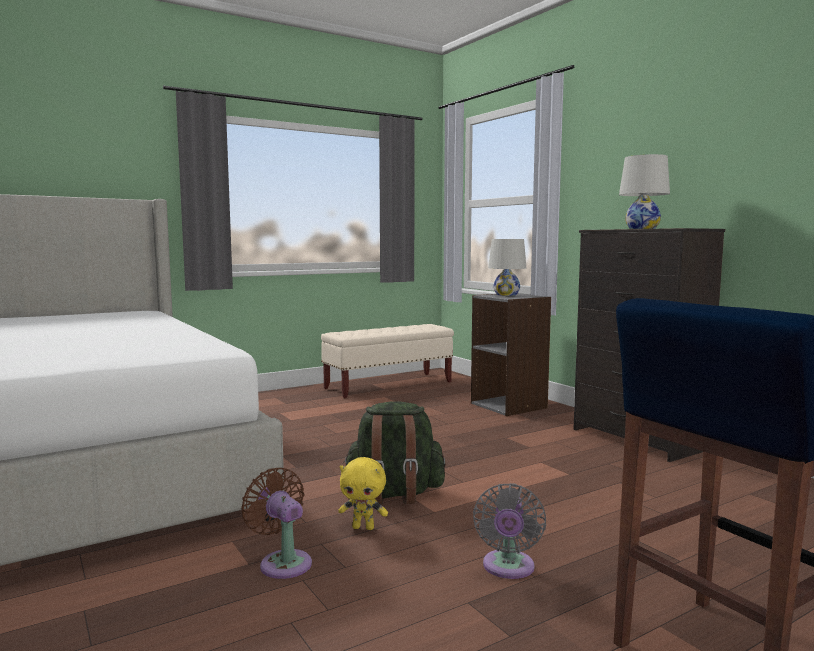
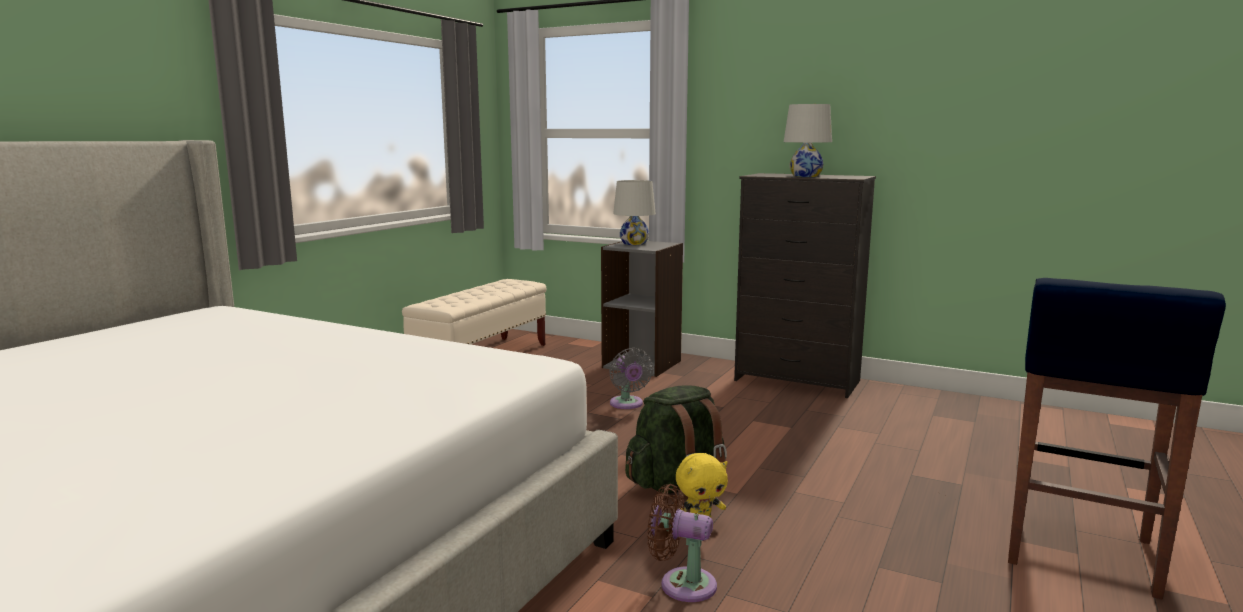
camera: 30 degrees left, 5 degrees up
(508, 568) = (865, 528): grey fan -> grey fan (627, 404)

